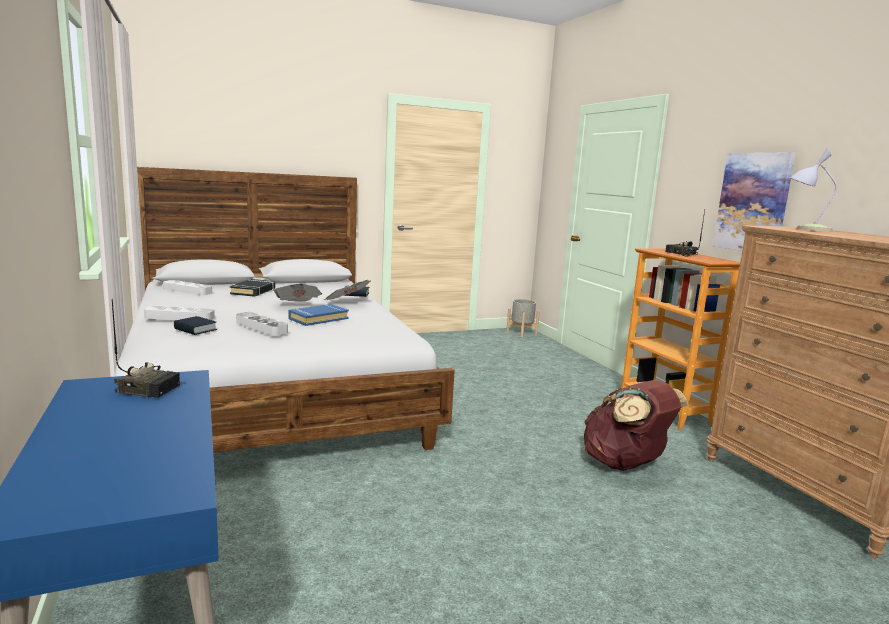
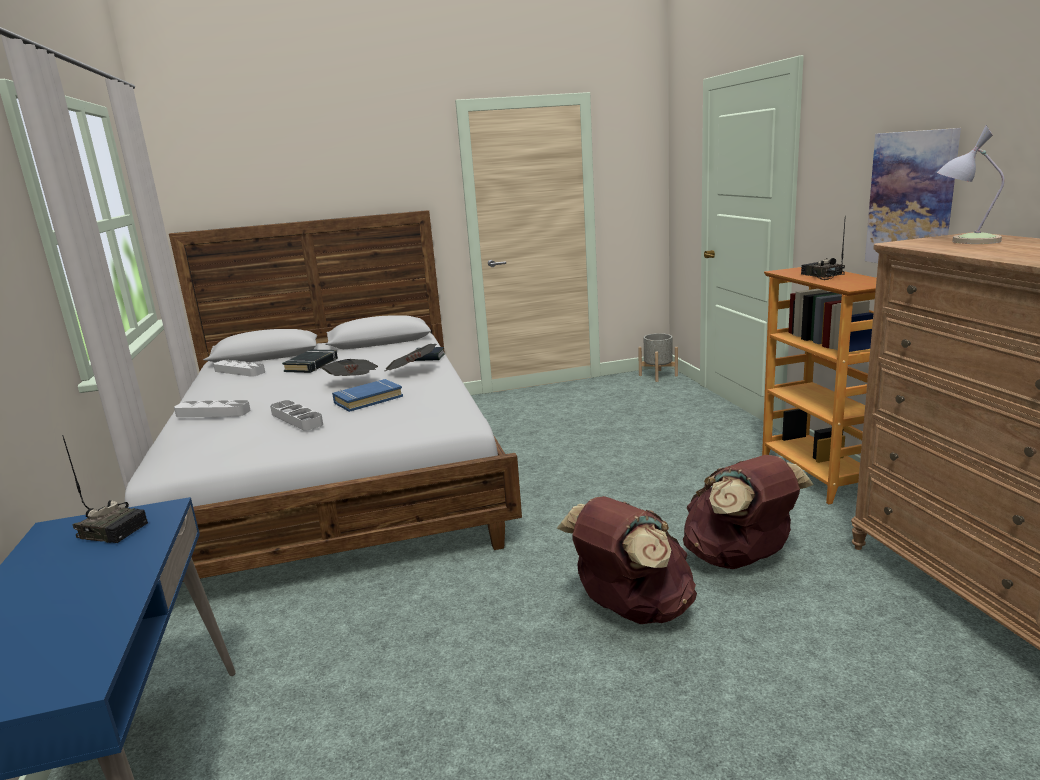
camera: 10 degrees right, 5 degrees up
(195, 329) = (222, 429): book -> none
(551, 497) = (631, 610): none -> brown backpack

